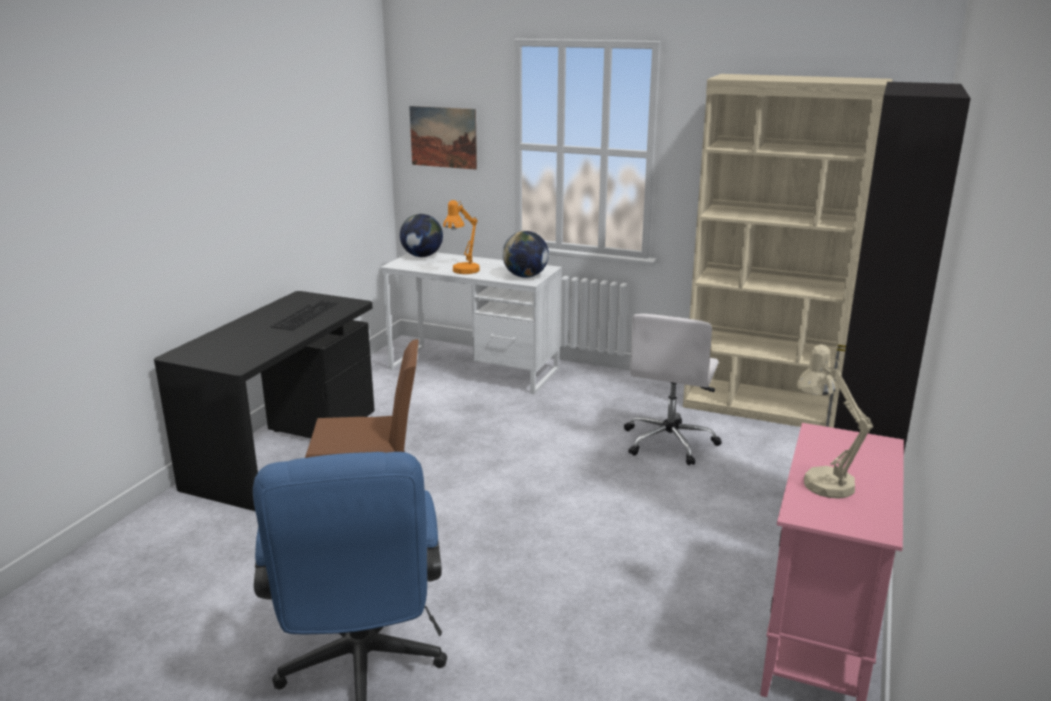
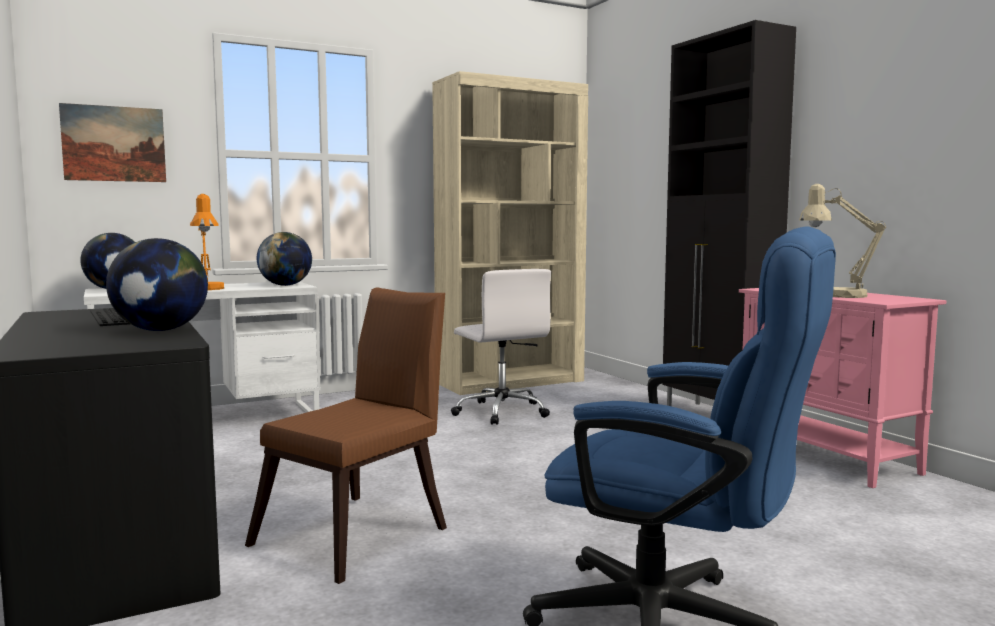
camera: 50 degrees left, 15 degrees down
(273, 344) = (161, 330): none -> globe

